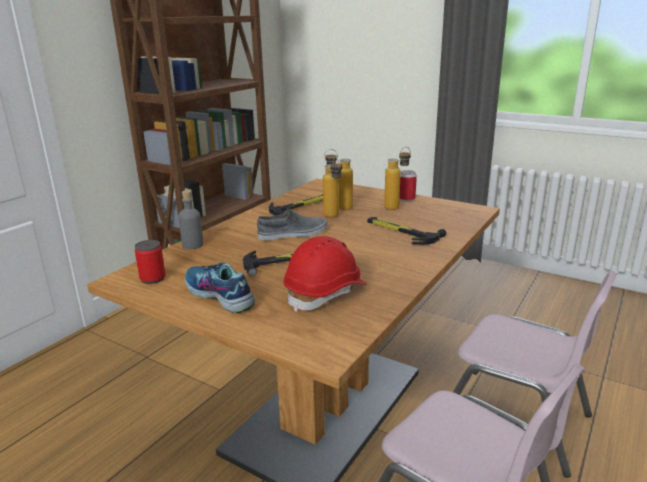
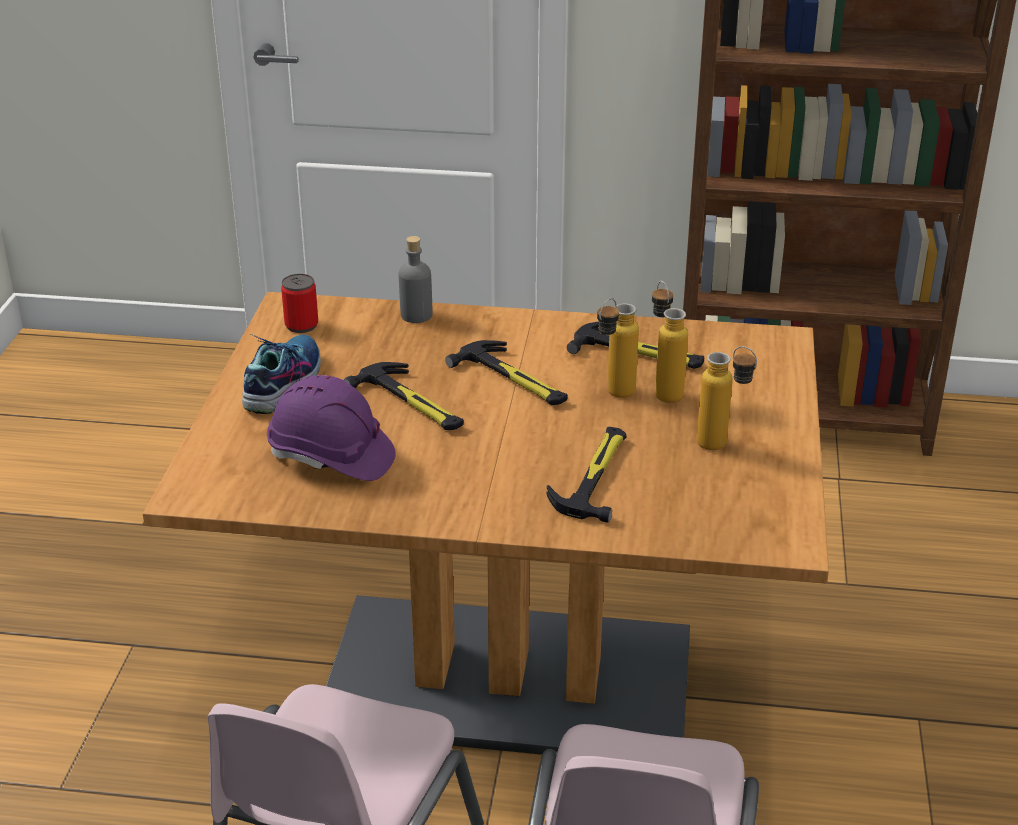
camera: 65 degrees right, 10 degrees up
(293, 234) = (513, 379): grey shoe -> hammer
(326, 293) = (331, 457): red hard hat -> purple hard hat
(406, 198) = (781, 450): can -> none

